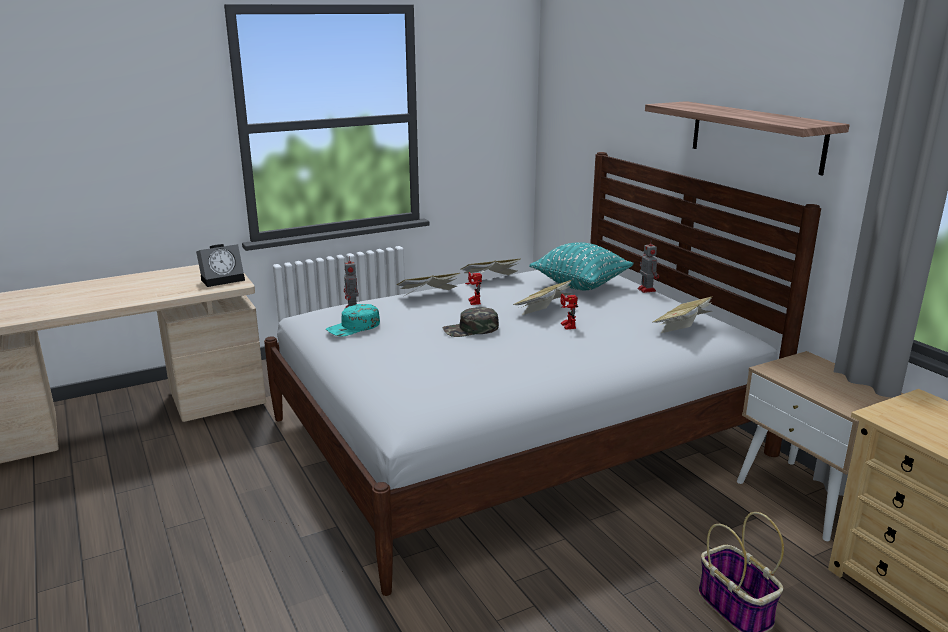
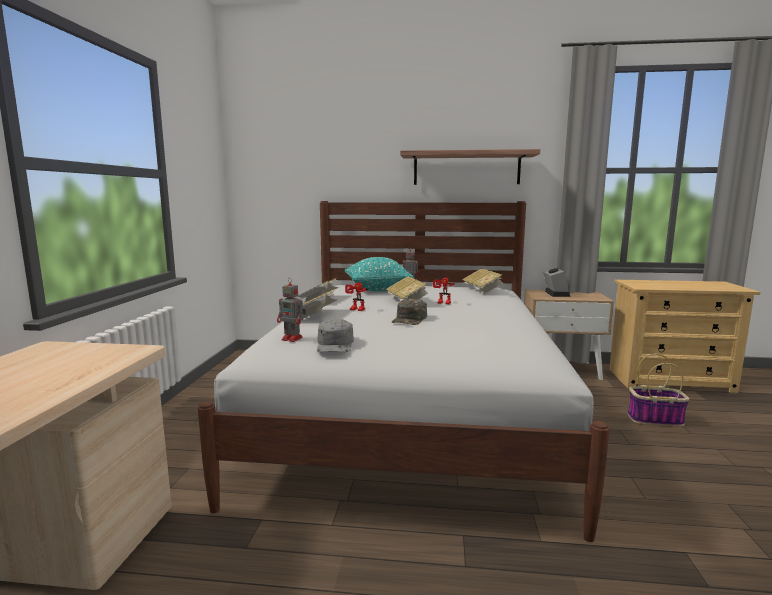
camera: 55 degrees left, 10 degrees down
(223, 279) = (100, 353): alarm clock -> alarm clock (555, 293)
(353, 327) = (335, 344): turquoise cap -> grey cap

